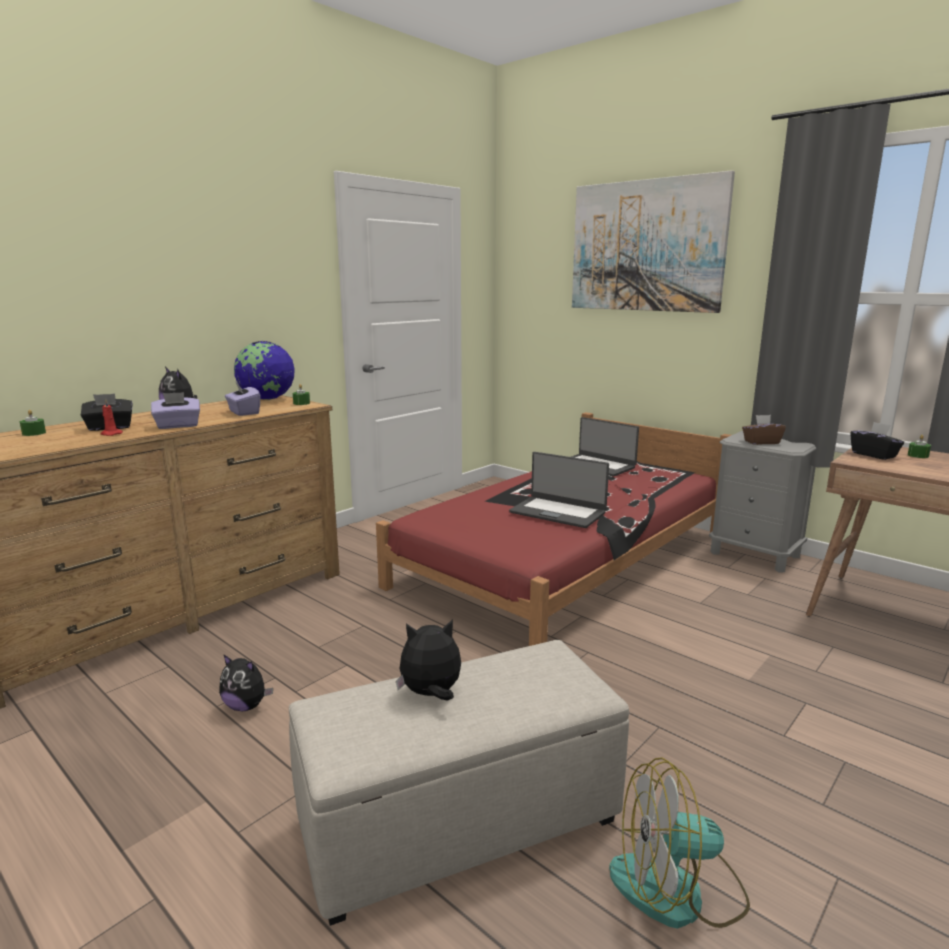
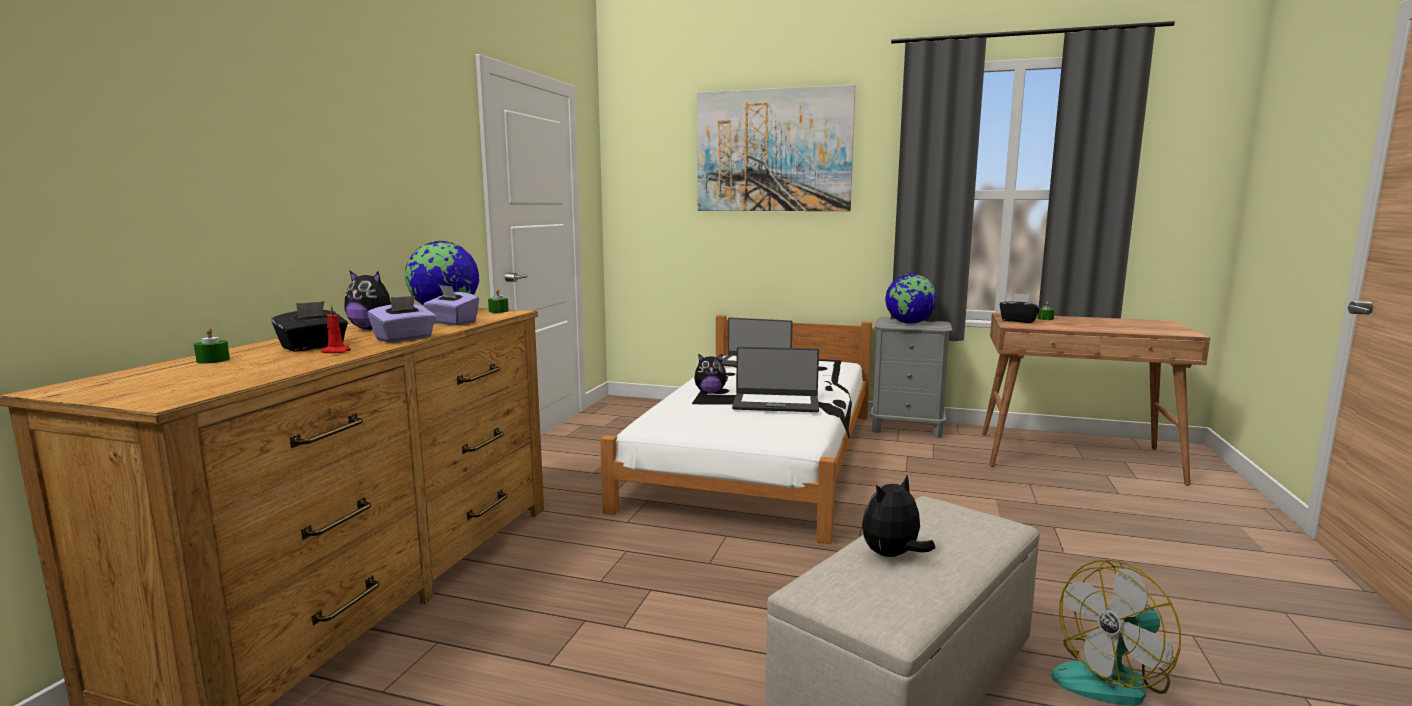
camera: 25 degrees left, 5 degrees down
(246, 706) = (584, 655): plush toy -> plush toy (710, 392)
(566, 559) = (759, 456): red bed -> white bed
(761, 442) = (909, 323): brown tissue box -> globe

